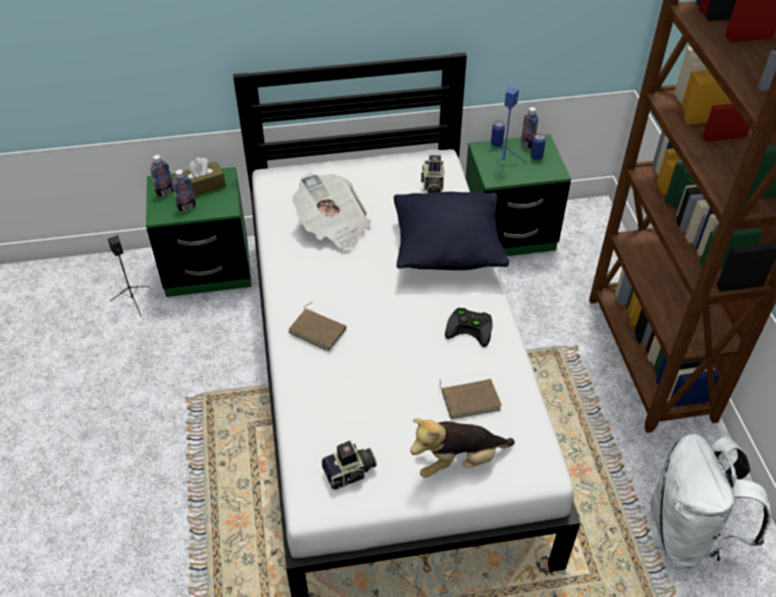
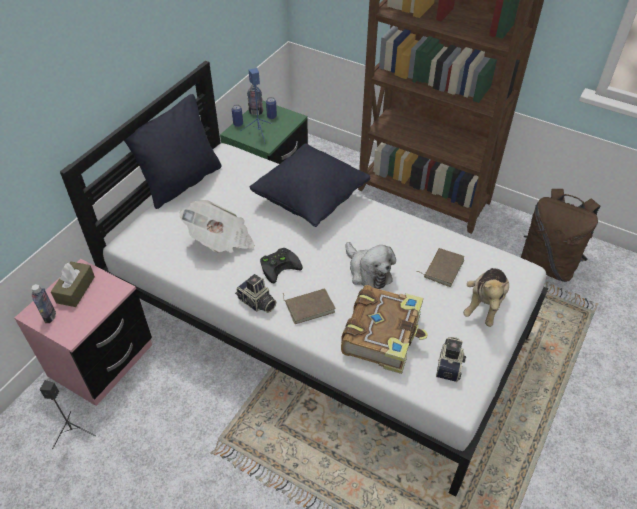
camera: 50 degrees left, 0 degrees up
(187, 207) = (85, 312): bottle -> none
(208, 269) = (101, 360): green nightstand -> pink nightstand
(337, 401) = (383, 334): none -> book
(372, 159) = (182, 182): none -> black pillow
(403, 346) = (368, 272): none -> plush toy
(432, 185) = (246, 170): camera -> camera (257, 303)
(471, 328) = (387, 231): black game controller -> black game controller (280, 265)
(688, 534) = (548, 264): white backpack -> brown backpack

